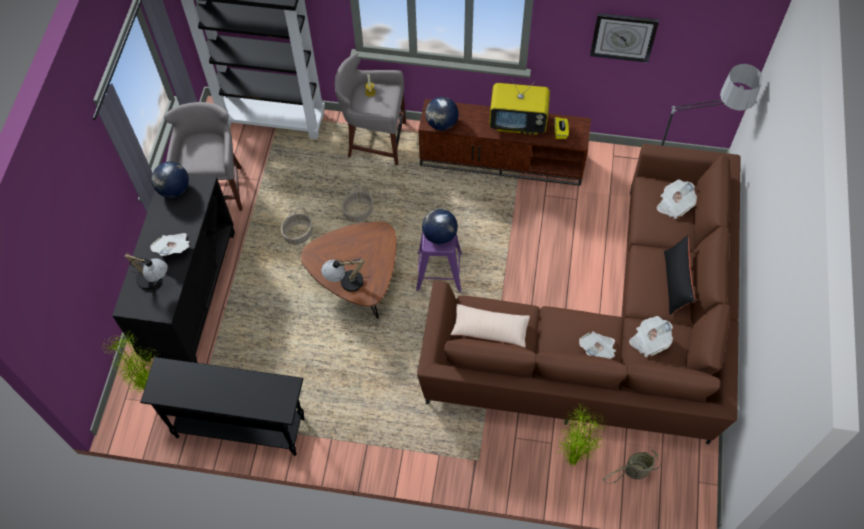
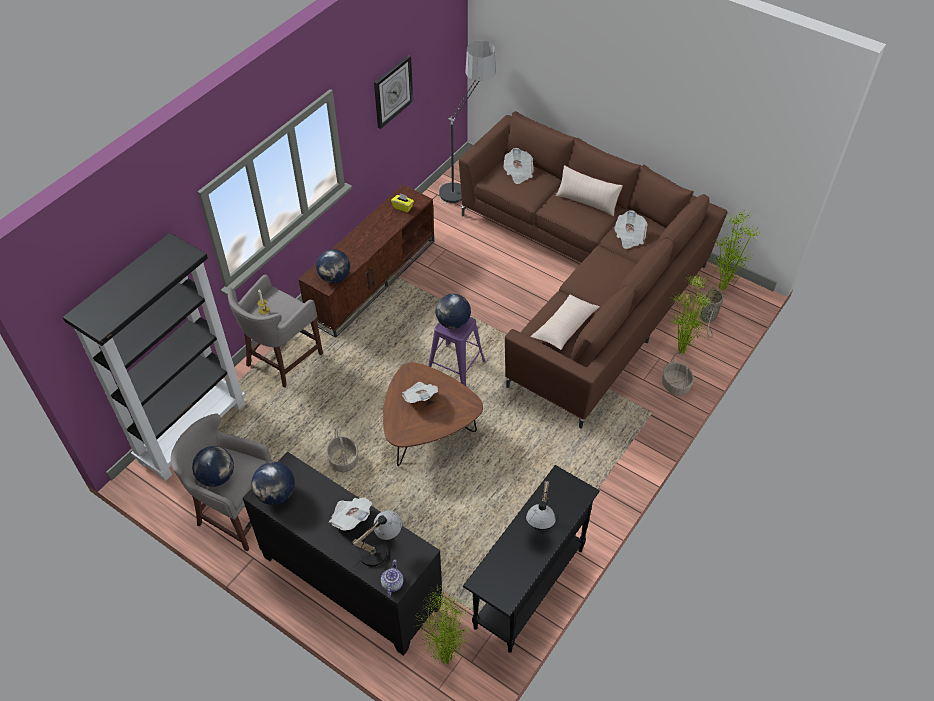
camera: 65 degrees left, 10 degrees down
(127, 304) = (392, 583): none -> teapot
(193, 148) = (217, 476): none -> globe
(345, 283) = (447, 420): table lamp -> table lamp (540, 525)
(358, 211) = (351, 402): basket -> basket (675, 385)
(518, 122) = (373, 228): television -> none
(597, 349) = (621, 269): newspaper -> newspaper (420, 397)
(675, 282) = (587, 201): black pillow -> beige pillow
(685, 472) = (721, 289): none -> potted plant

